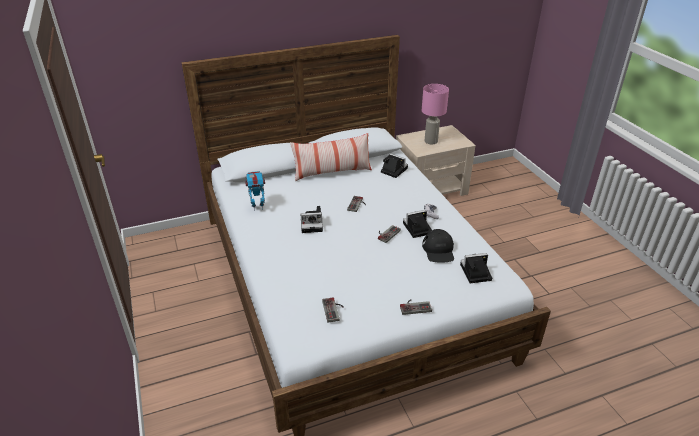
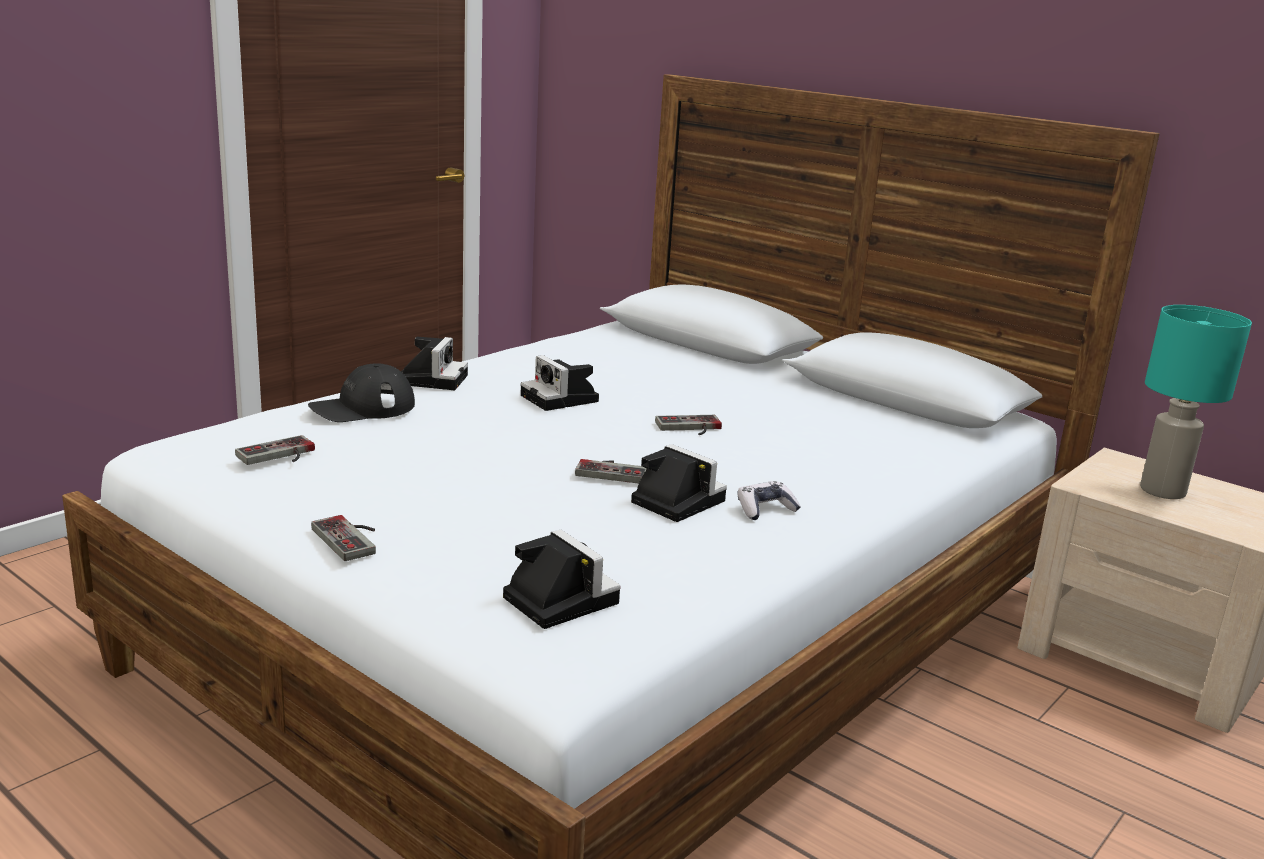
camera: 60 degrees right, 15 degrees down
(258, 207) = (567, 353): toy robot -> none
(332, 172) = (782, 389): pillow -> none
(393, 170) = (895, 442): camera -> camera (431, 379)
(431, 141) = (1163, 492): pink table lamp -> turquoise table lamp
(438, 250) = (612, 539): black cap -> black cap (362, 408)

